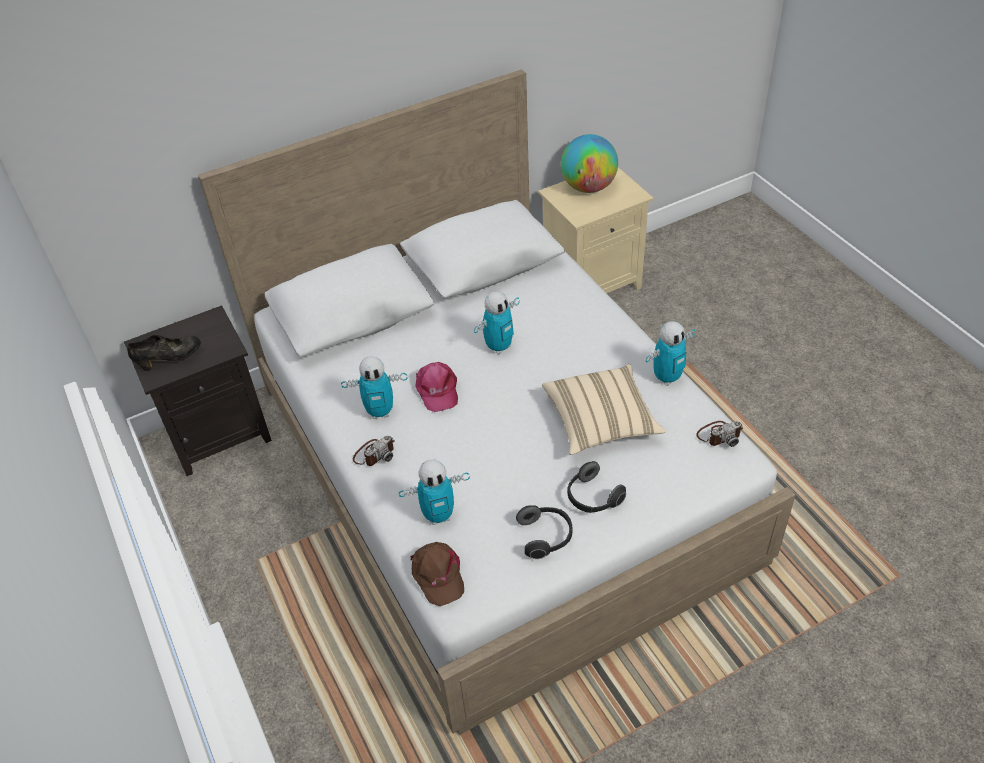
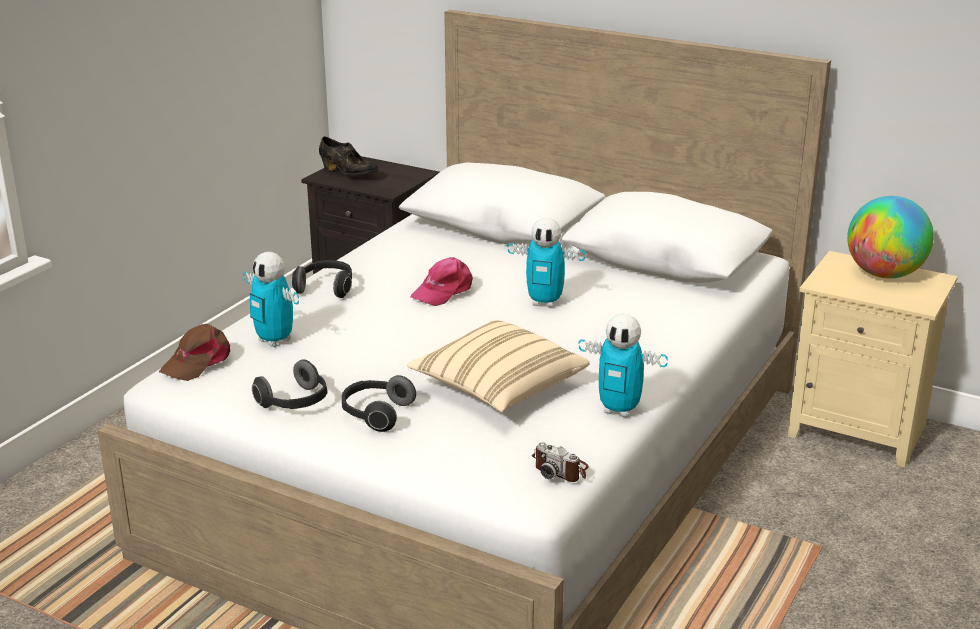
camera: 55 degrees right, 20 degrees down
(374, 453) = (326, 288): camera -> headphones
(380, 412) = (383, 274): toy robot -> none

